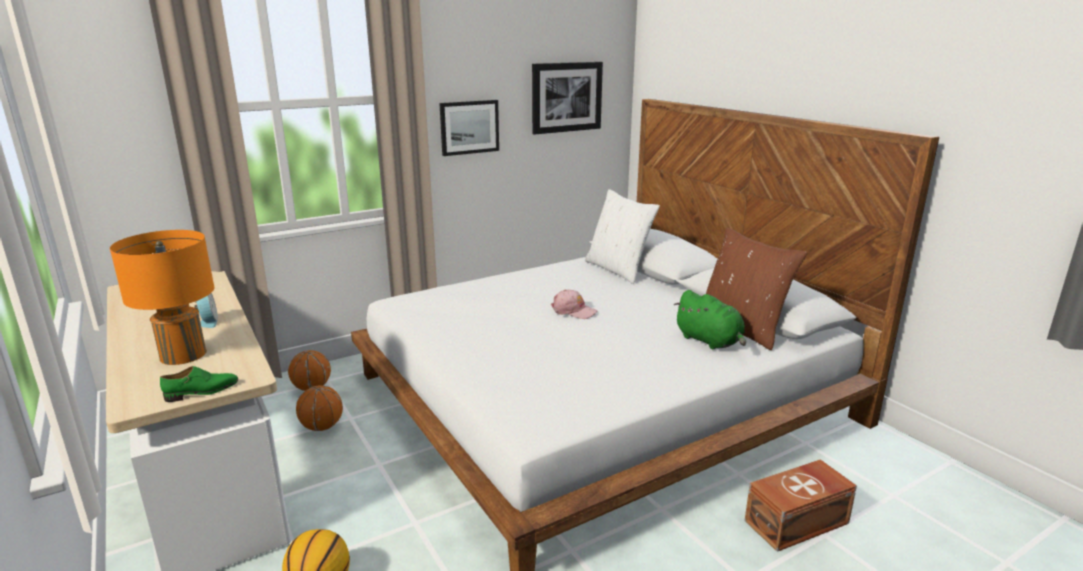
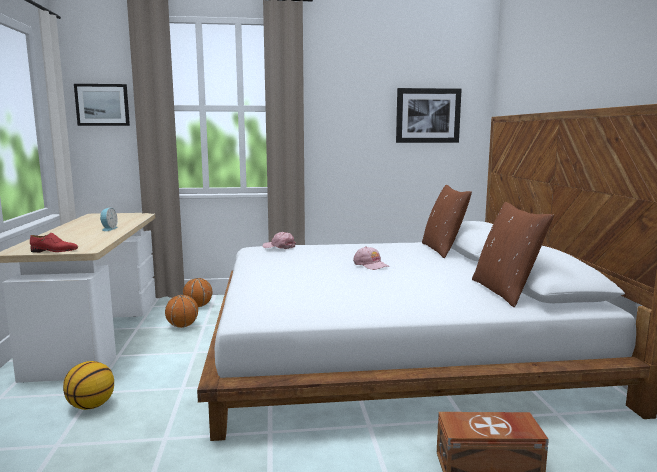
camera: 25 degrees right, 10 degrees down
(183, 355) = (72, 238): orange table lamp -> none
(202, 391) = (54, 251): green shoe -> red shoe
(432, 296) = (279, 247): none -> pink cap
(469, 127) = (342, 133): picture -> picture (102, 105)
(618, 269) = (443, 250): white pillow -> brown pillow
(710, 341) = (463, 295): green plush toy -> none

